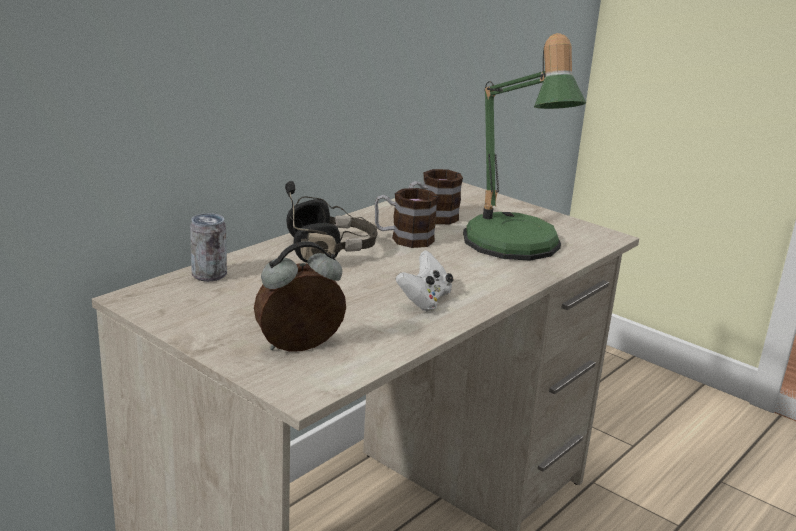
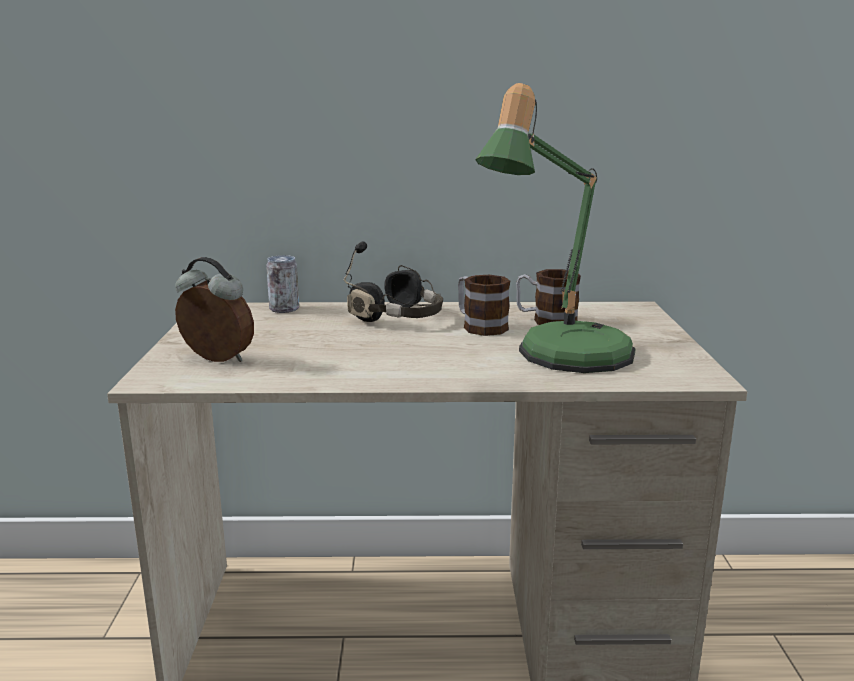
camera: 50 degrees right, 5 degrees down
(424, 300) = (376, 364): white game controller -> none

